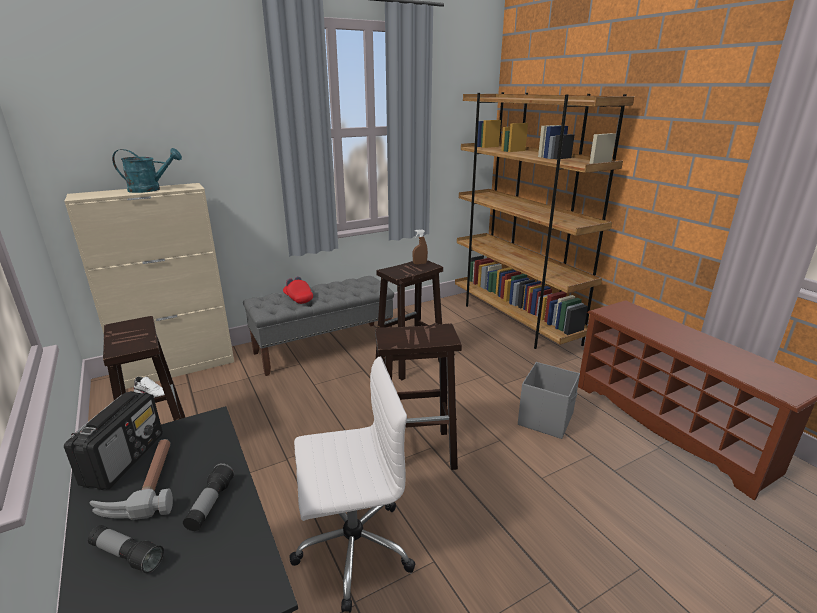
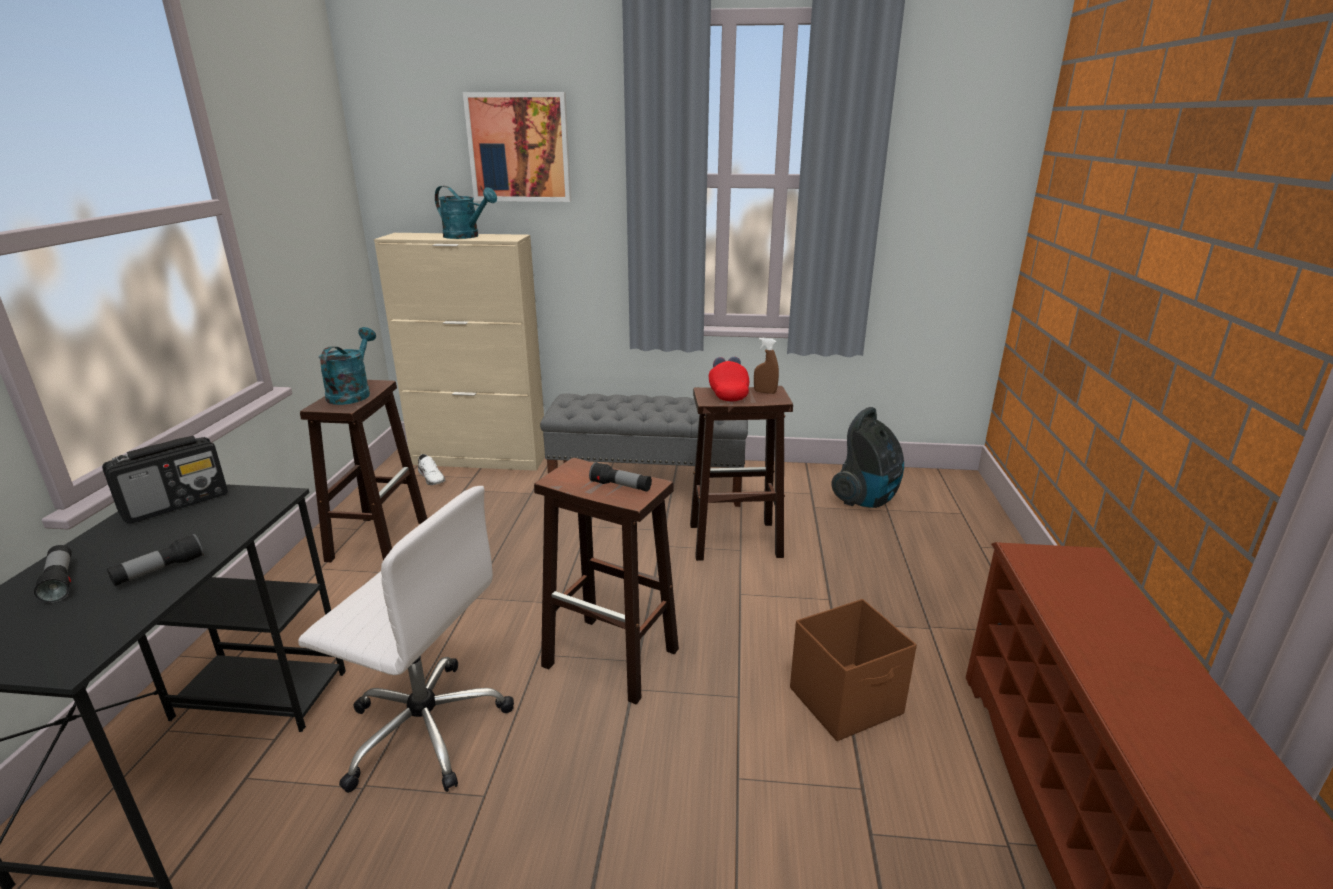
camera: 35 degrees right, 0 degrees up
(130, 334) = (352, 393): none -> turquoise watering can
(143, 486) = (151, 532): hammer -> none
(182, 115) = (519, 148): none -> picture
(298, 298) = (614, 407): red cap -> red cap (727, 392)
(430, 334) = (621, 486): none -> flashlight
(451, 317) = (867, 499): none -> vacuum cleaner
(515, 321) = (972, 536): brown bookcase -> none
(546, 419) = (847, 701): grey storage box -> brown storage box

